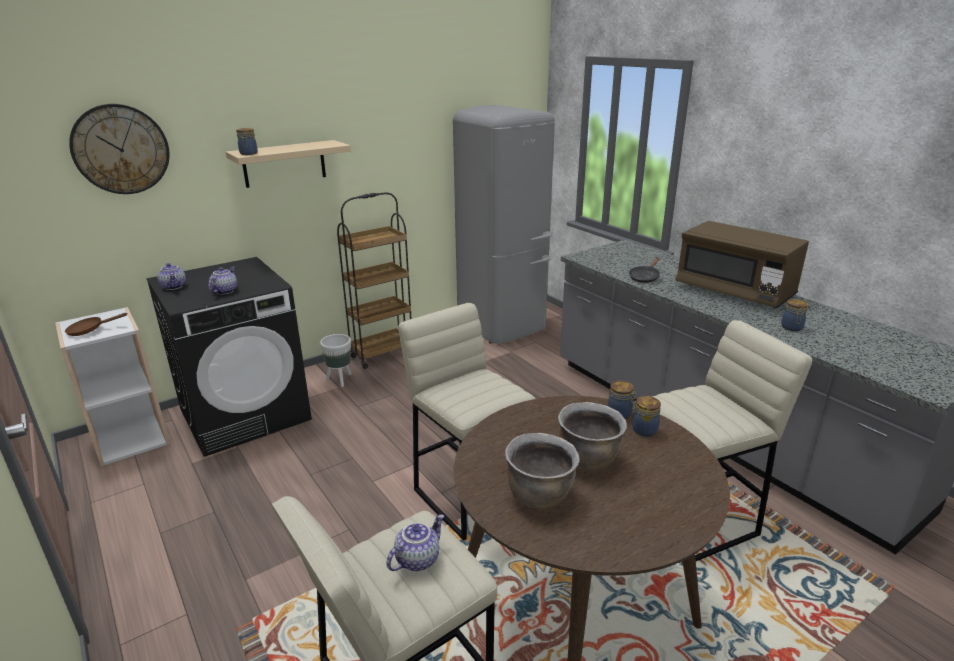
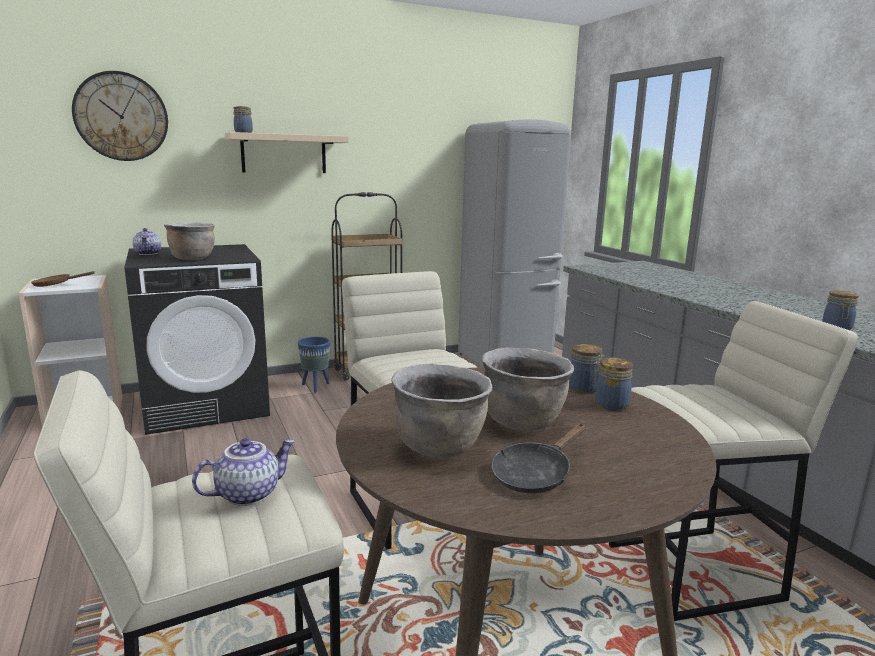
camera: 10 degrees right, 10 degrees down
(224, 291) = (192, 258): teapot -> brown cooking pot
(340, 380) = (315, 387): white planter -> blue planter
(645, 277) = (655, 283): black frying pan -> black frying pan (535, 475)
(734, 291) = (765, 299): brown microwave -> none

